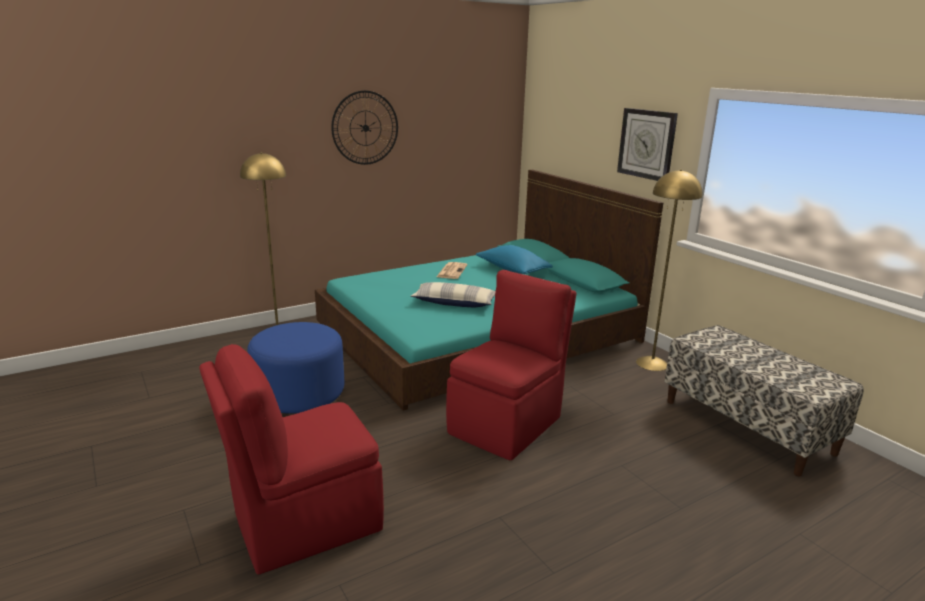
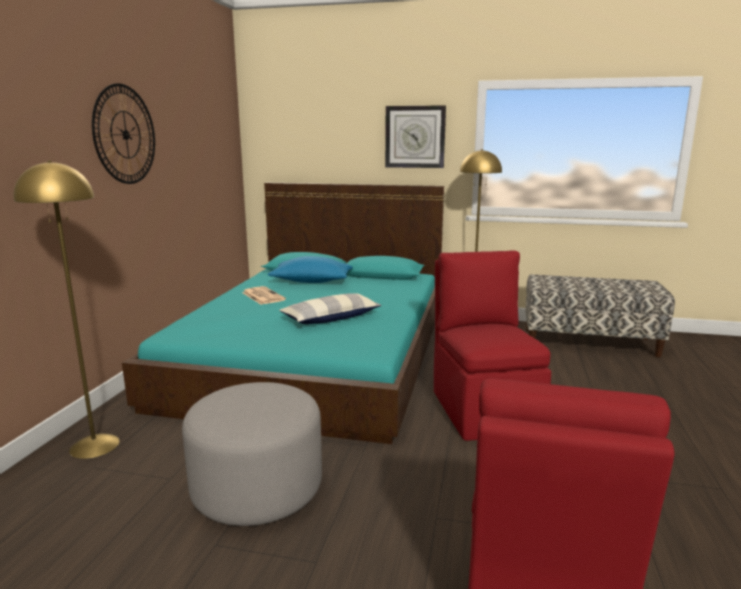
camera: 45 degrees left, 5 degrees down
(299, 393) = (257, 488): blue ottoman -> grey ottoman

